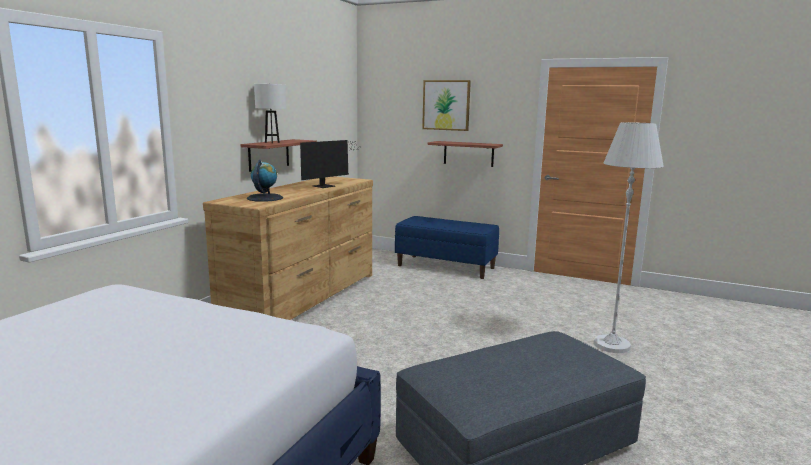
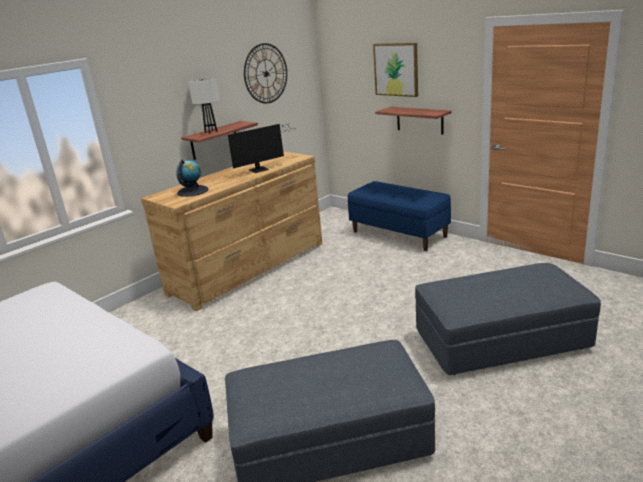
camera: 20 degrees right, 10 degrees up
(317, 96) = (266, 73): none -> wall clock
(611, 345) = (500, 341): white floor lamp -> grey ottoman

